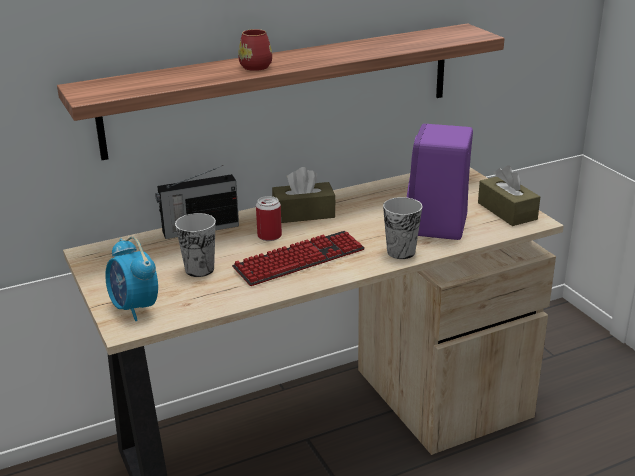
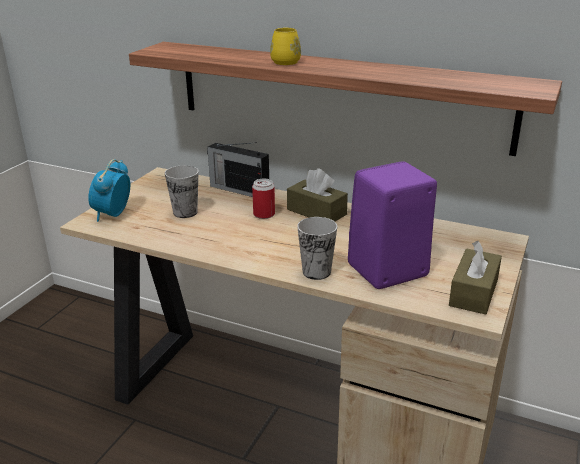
camera: 50 degrees right, 0 degrees up
(253, 65) = (287, 61): red mug -> yellow mug
(299, 260) = (245, 238): keyboard -> none

